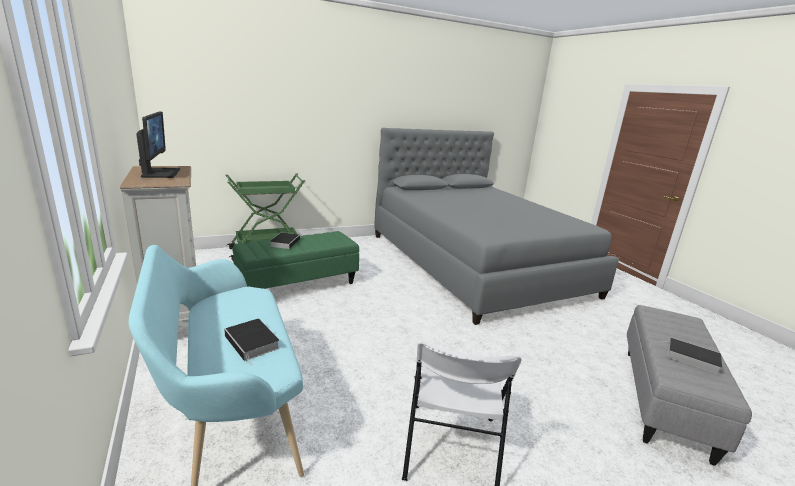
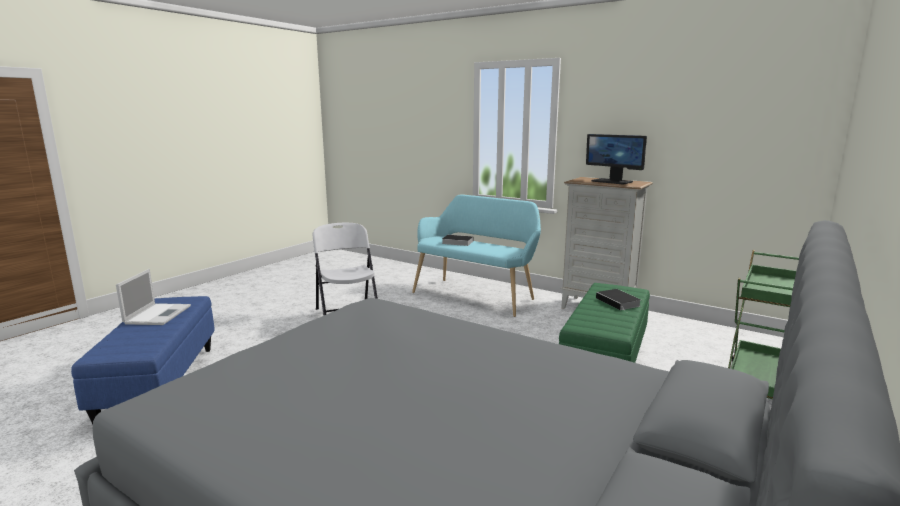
camera: 150 degrees right, 5 degrees down
(665, 400) = (159, 384): grey ottoman -> blue ottoman
(690, 358) = (158, 314): book -> laptop

